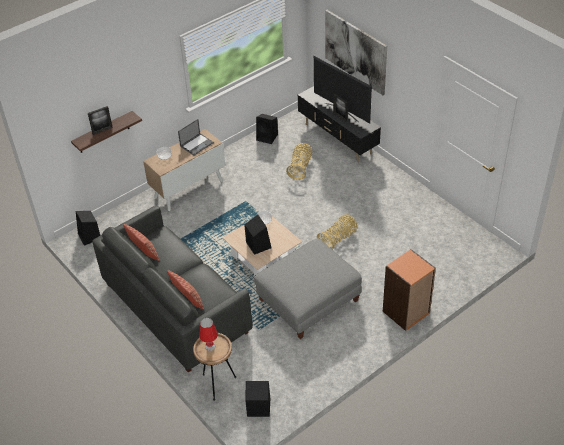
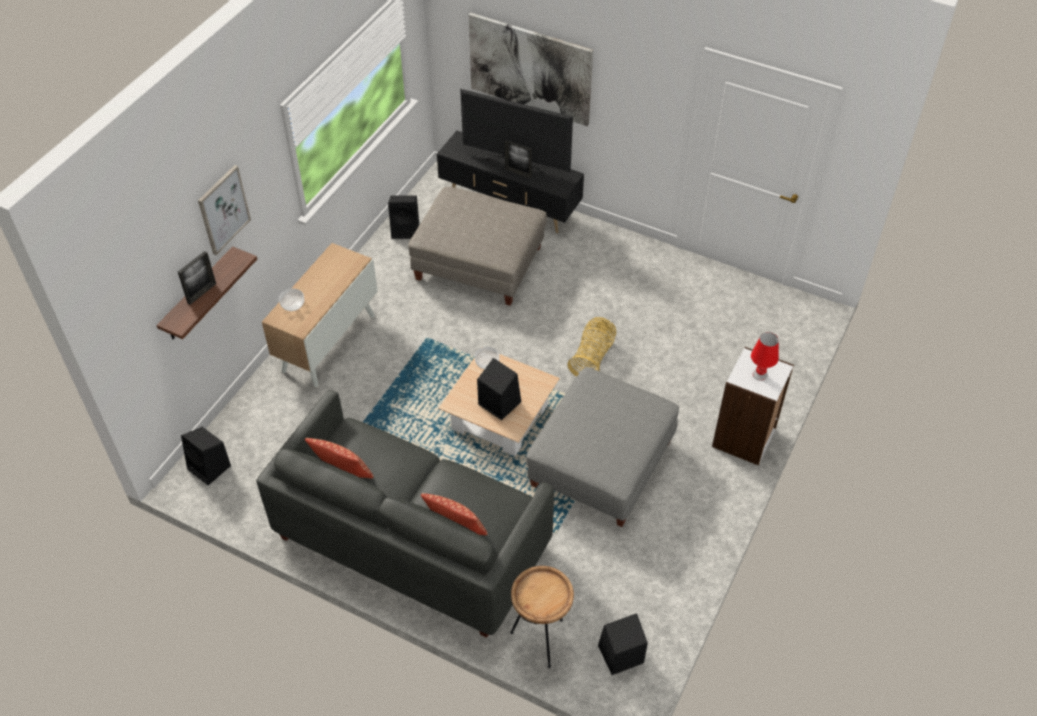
camera: 25 degrees left, 5 degrees up
(128, 87) = (223, 209): none -> picture
(197, 144) = (333, 271): laptop -> none
(210, 346) = (537, 592): red table lamp -> red table lamp (760, 374)
(300, 167) = (479, 263): basket -> grey ottoman
(406, 312) = (744, 438): orange bookcase -> white bookcase

